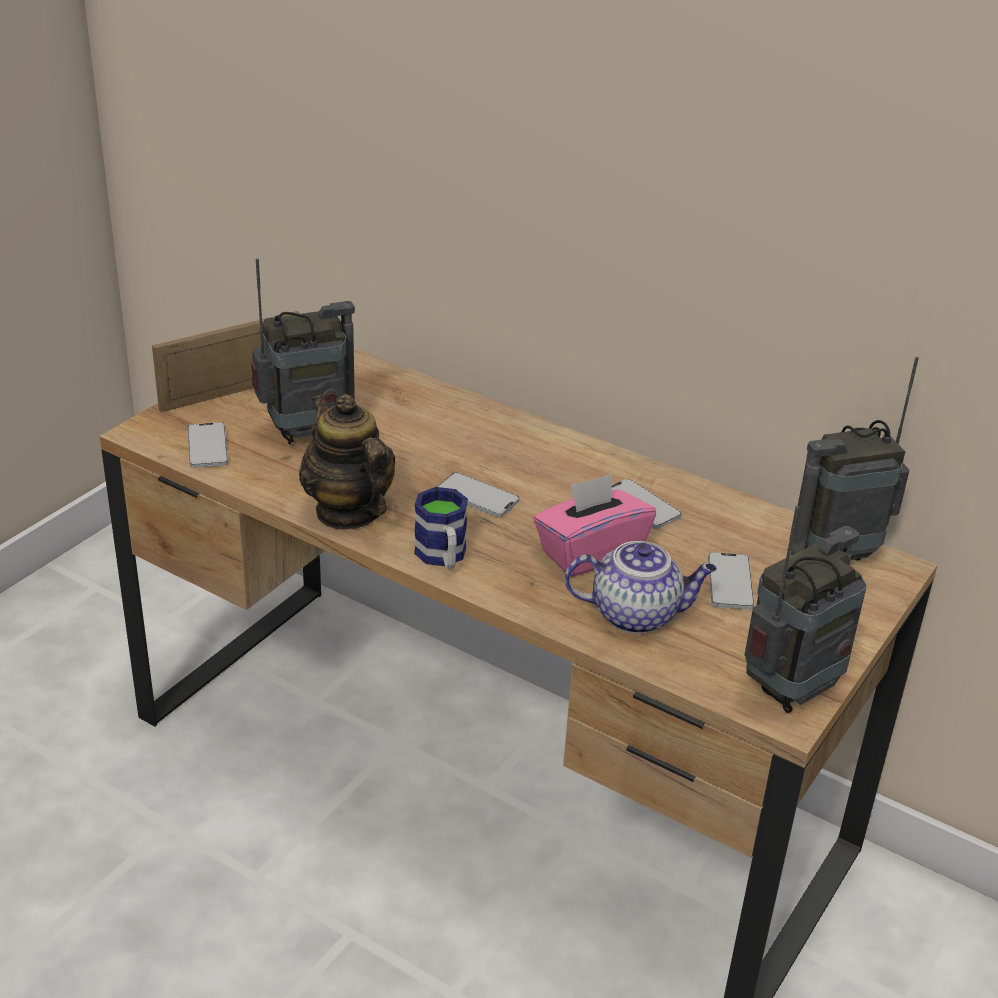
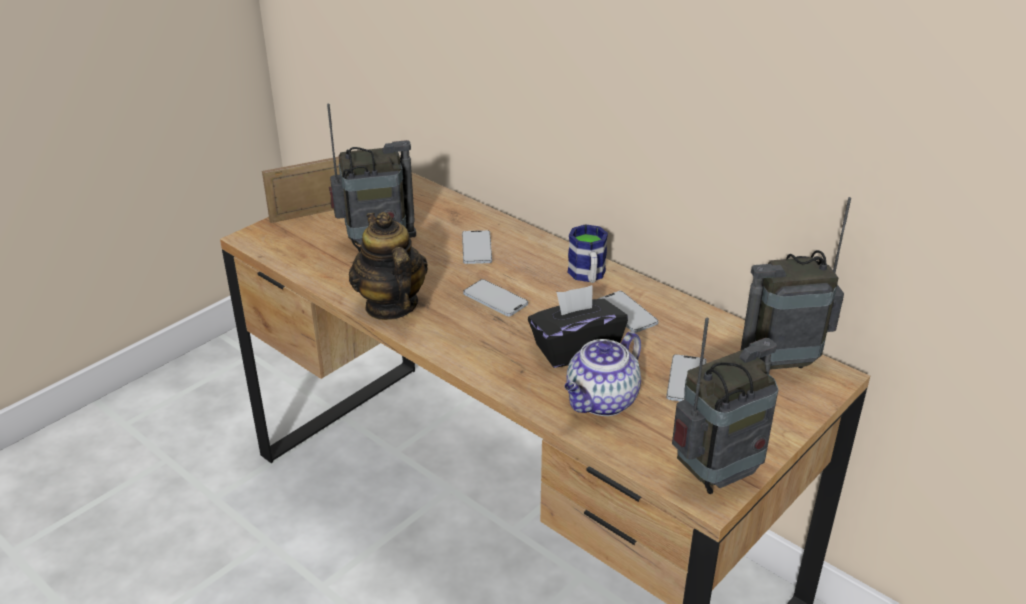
camera: 10 degrees right, 0 degrees up
(207, 447) = (297, 250): phone -> phone (477, 248)
(443, 557) = (455, 346): mug -> mug (588, 276)
(590, 553) = (575, 349): pink tissue box -> black tissue box
(637, 614) = (601, 402): teapot -> teapot turned 120 degrees clockwise

